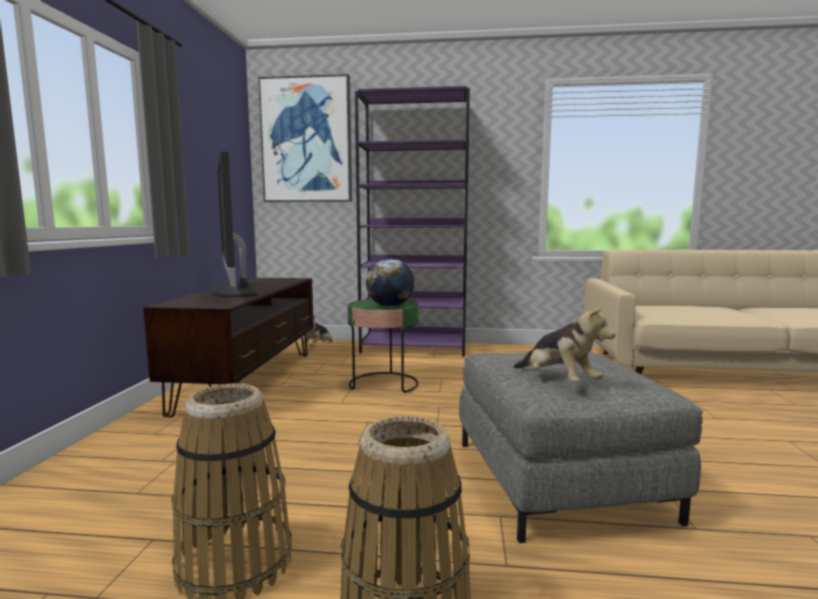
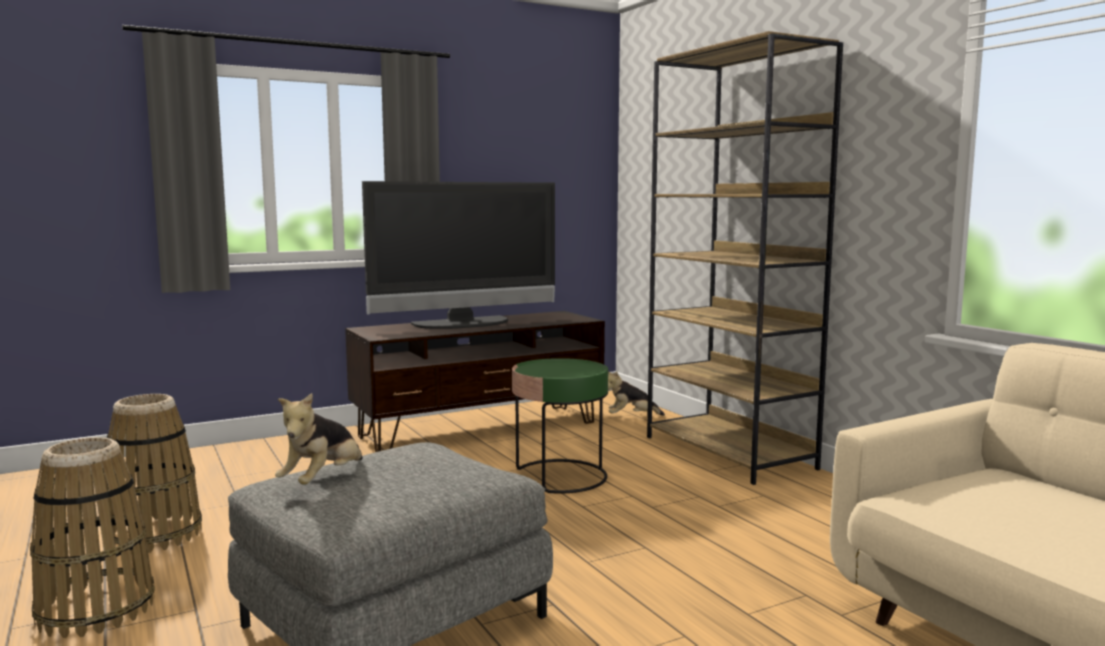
camera: 55 degrees right, 0 degrees up
(234, 291) = (463, 324): television -> television turned 150 degrees counterclockwise
(307, 141) = (663, 128): picture -> none
(390, 306) = (558, 372): globe -> none
(414, 347) = (729, 452): purple bookcase -> brown bookcase

